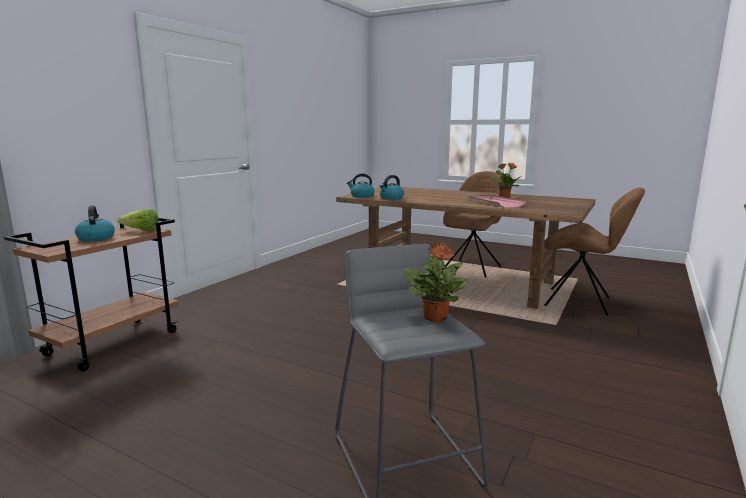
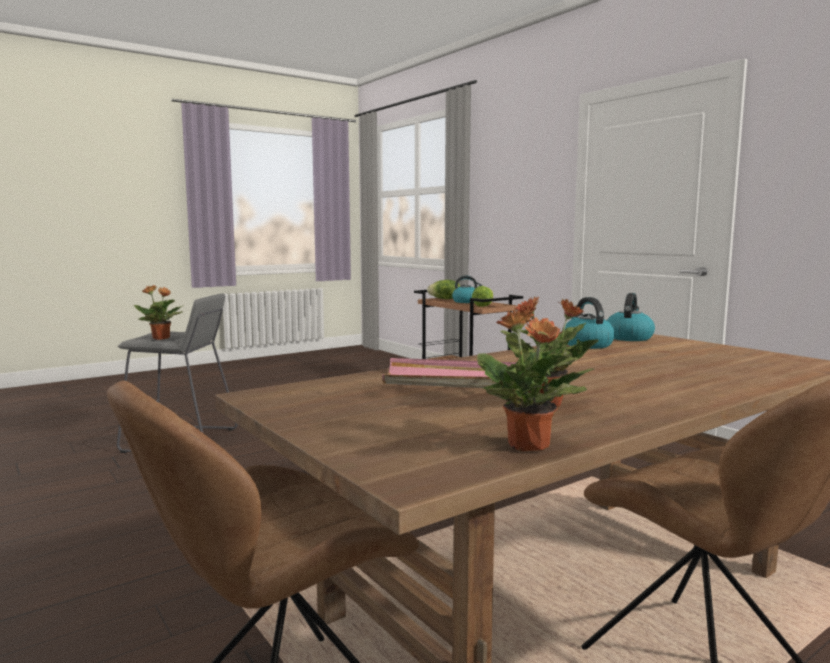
camera: 115 degrees right, 5 degrees down
(57, 246) = (445, 299): none -> lettuce
(542, 197) = (529, 446): none -> potted plant

